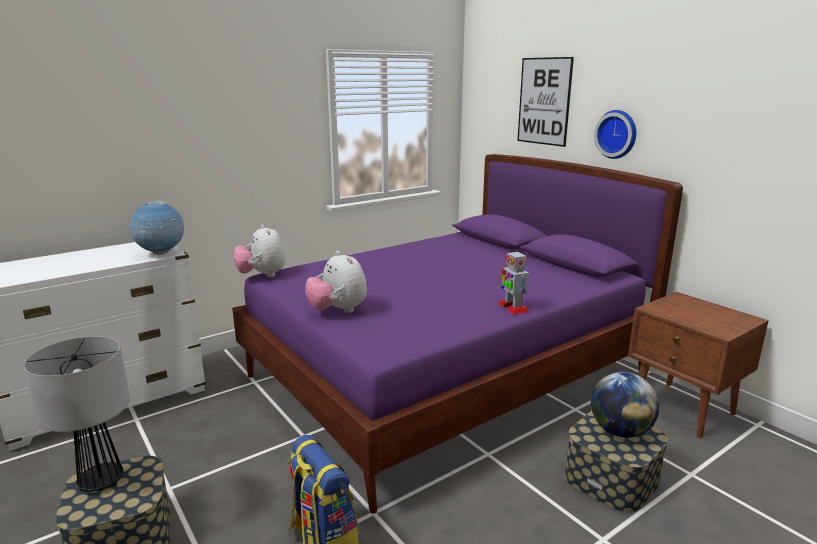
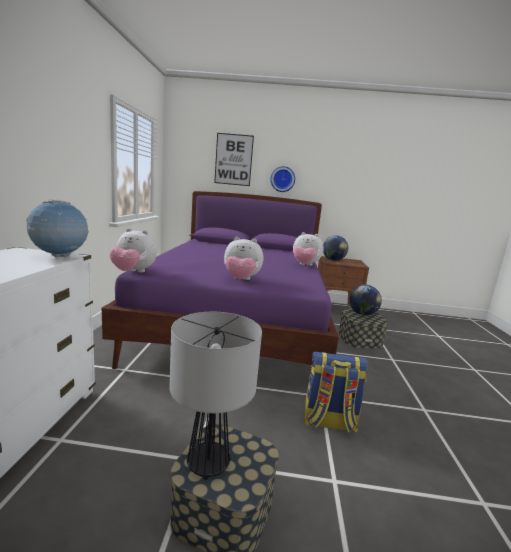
camera: 50 degrees left, 5 degrees down
(512, 307) = (305, 265): toy robot -> plush toy
(677, 308) = (333, 260): none -> globe

